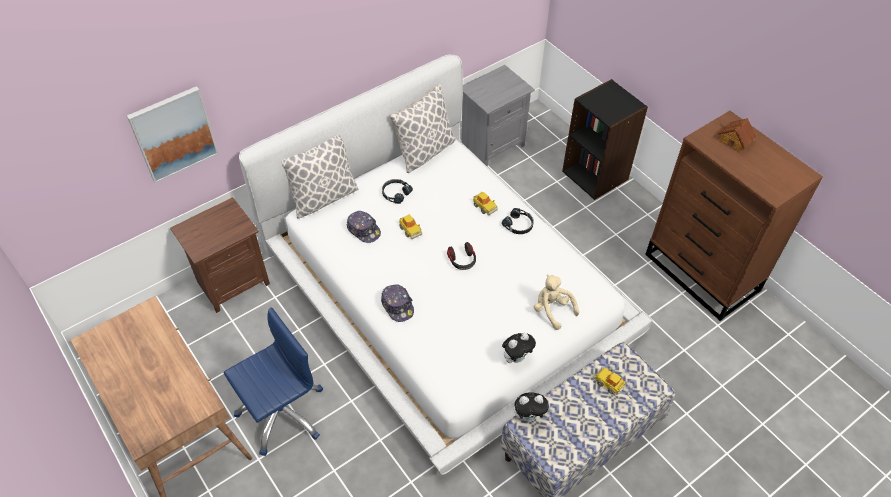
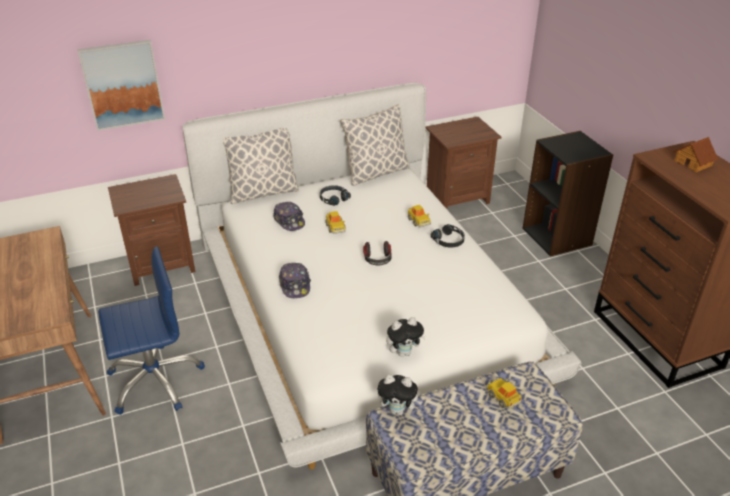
camera: 15 degrees right, 15 degrees down
(491, 144) = (456, 198): grey nightstand -> brown nightstand
(552, 310) = (459, 317): beige plush toy -> none

